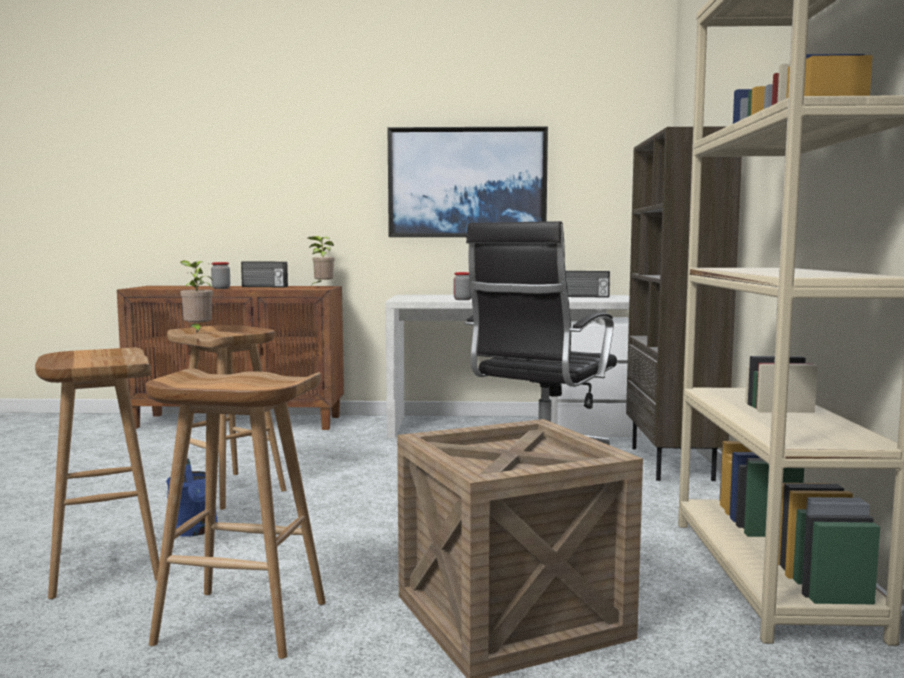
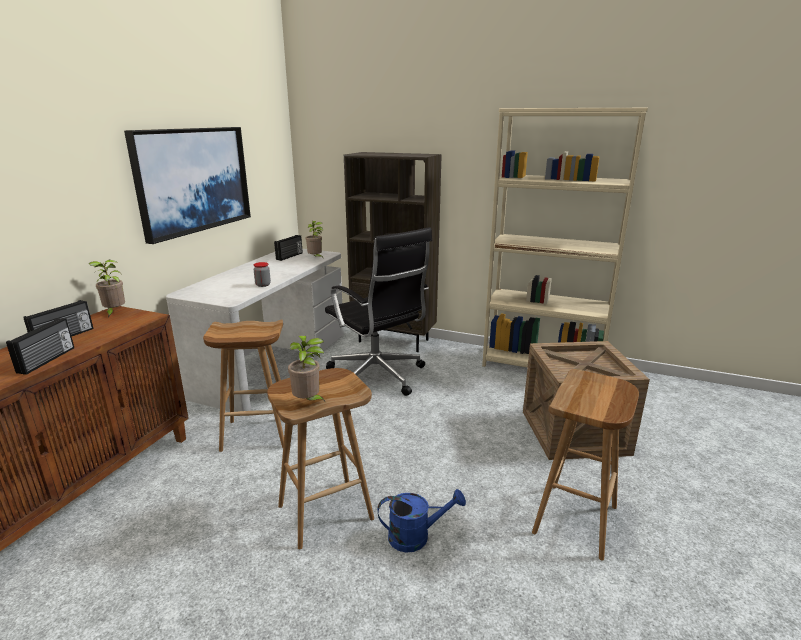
camera: 70 degrees left, 15 degrees up
(104, 565) = (472, 591): brown stool -> brown stool (255, 434)
(221, 288) = (47, 360): jar -> radio
(596, 299) = (315, 258): none -> potted plant

